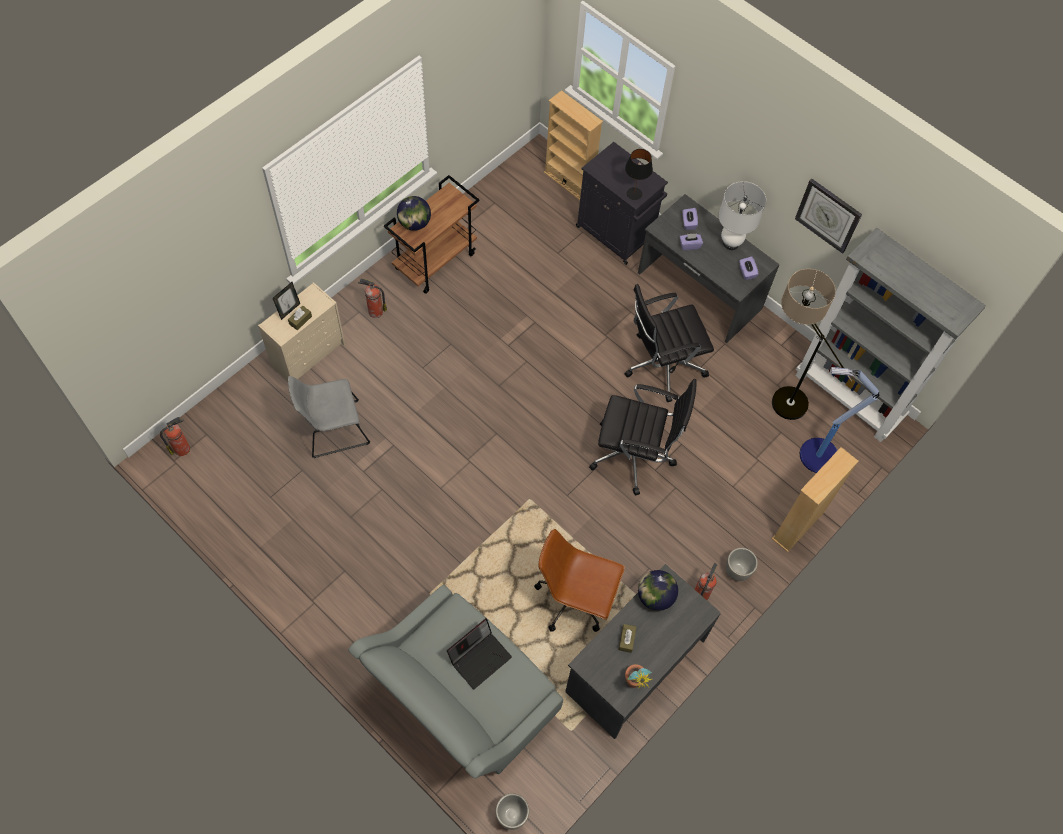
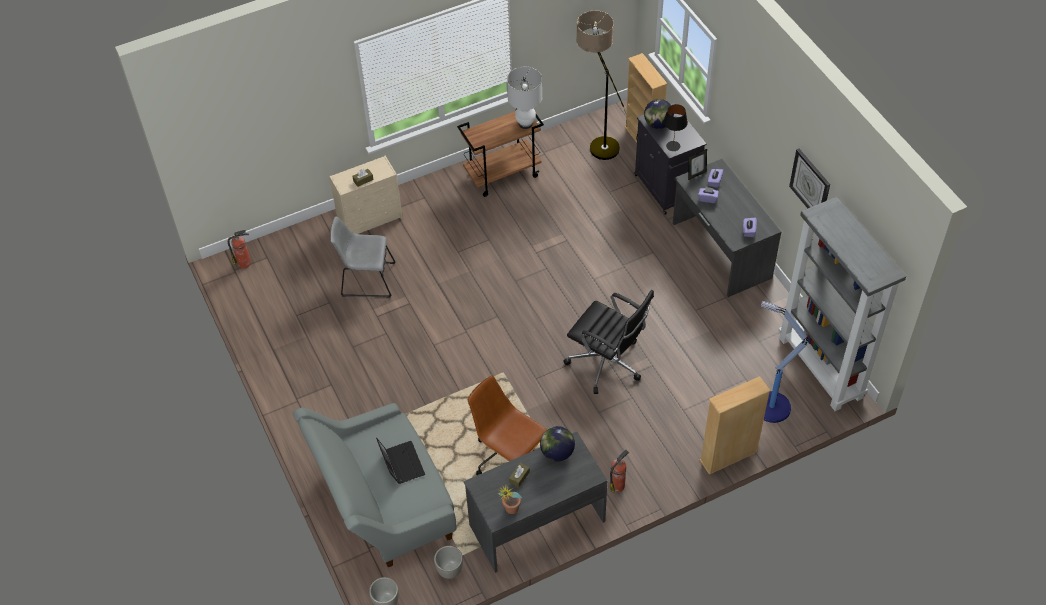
camera: 25 degrees right, 10 degrees down
(289, 310) = (357, 171): picture frame -> picture frame (696, 174)
(374, 311) = (437, 200): fire extinguisher -> none
(414, 223) = (484, 131): globe -> globe (658, 124)
(480, 657) = (401, 463): laptop -> laptop turned 90 degrees counterclockwise
(662, 365) = (662, 300): black office chair -> none
(731, 243) = (745, 205): white table lamp -> white table lamp (525, 124)
(737, 571) = (657, 476): grey planter -> grey planter (449, 570)
(777, 395) = (755, 349): floor lamp -> floor lamp (598, 141)

